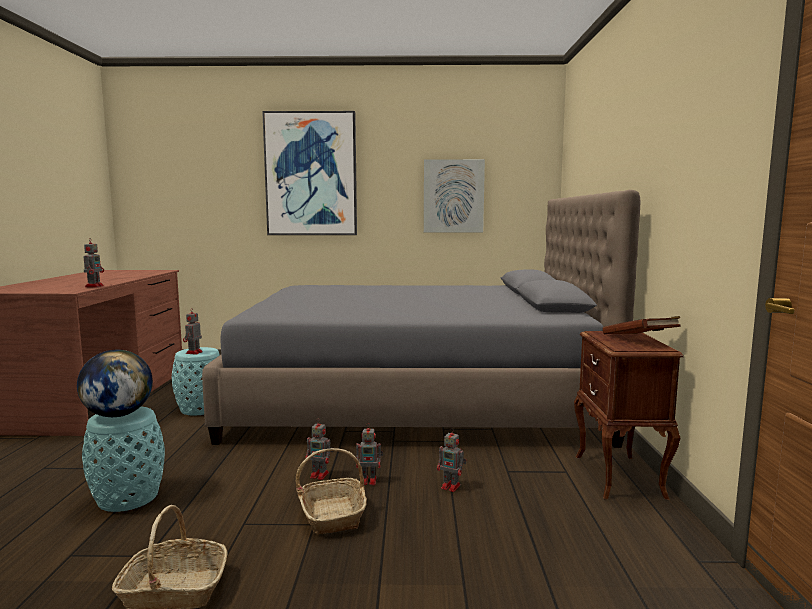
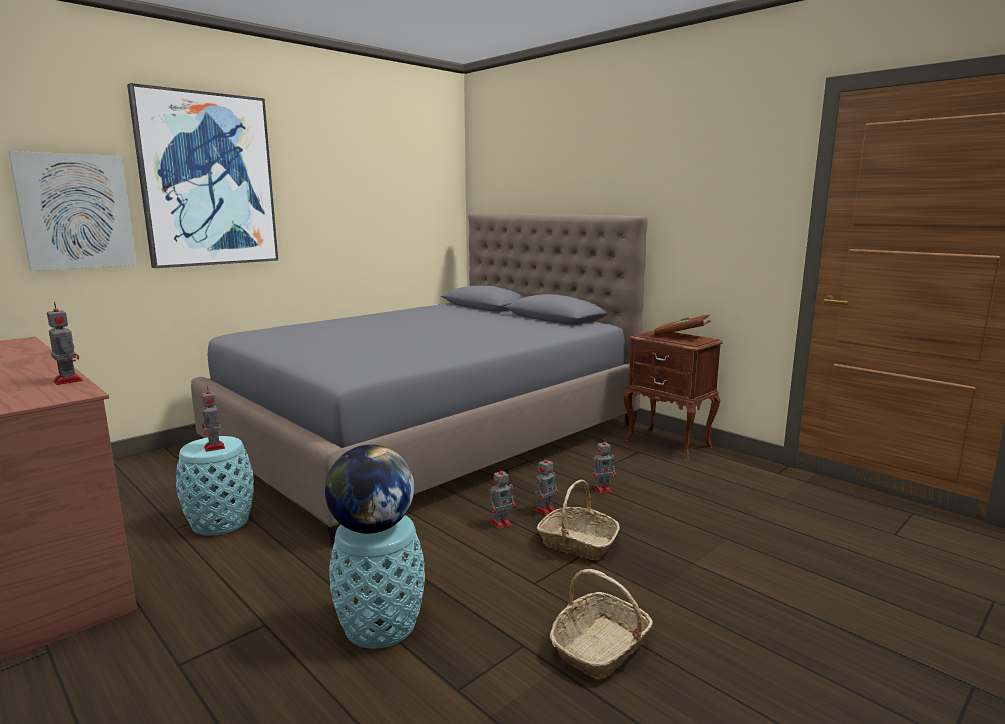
camera: 45 degrees left, 5 degrees up
(453, 196) = (375, 209): picture -> picture (76, 211)

